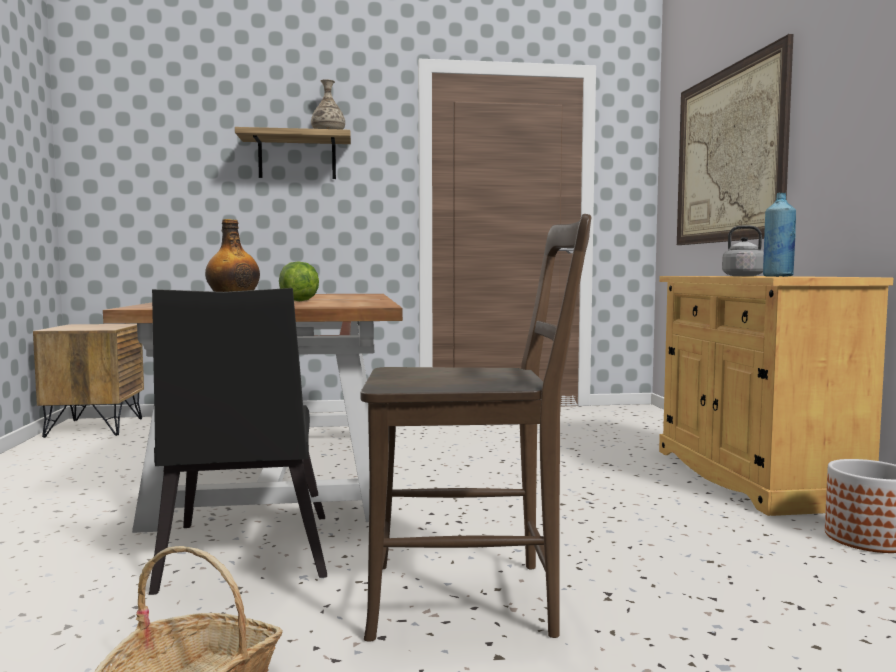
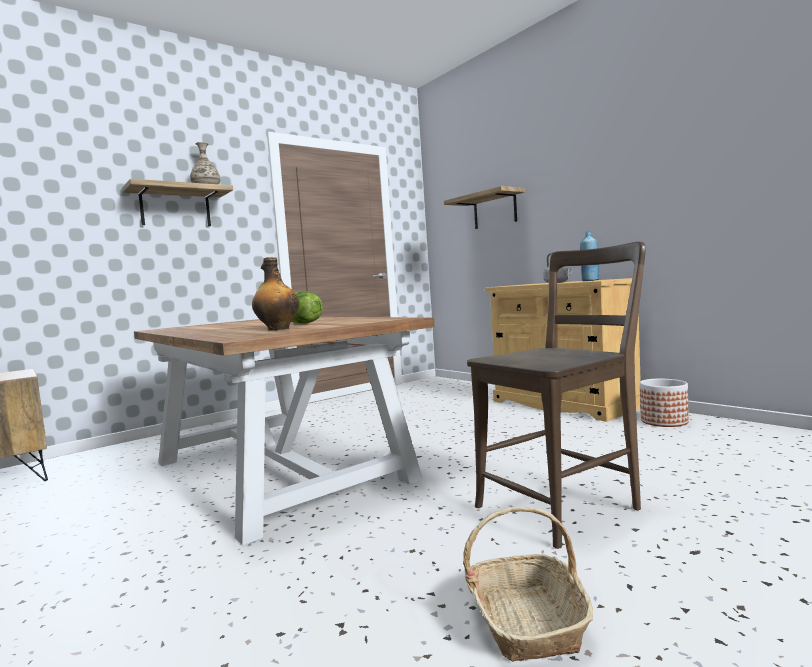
camera: 30 degrees left, 0 degrees up
(243, 557) = (373, 531): black chair -> none
(728, 155) = (495, 210): picture -> shelf

